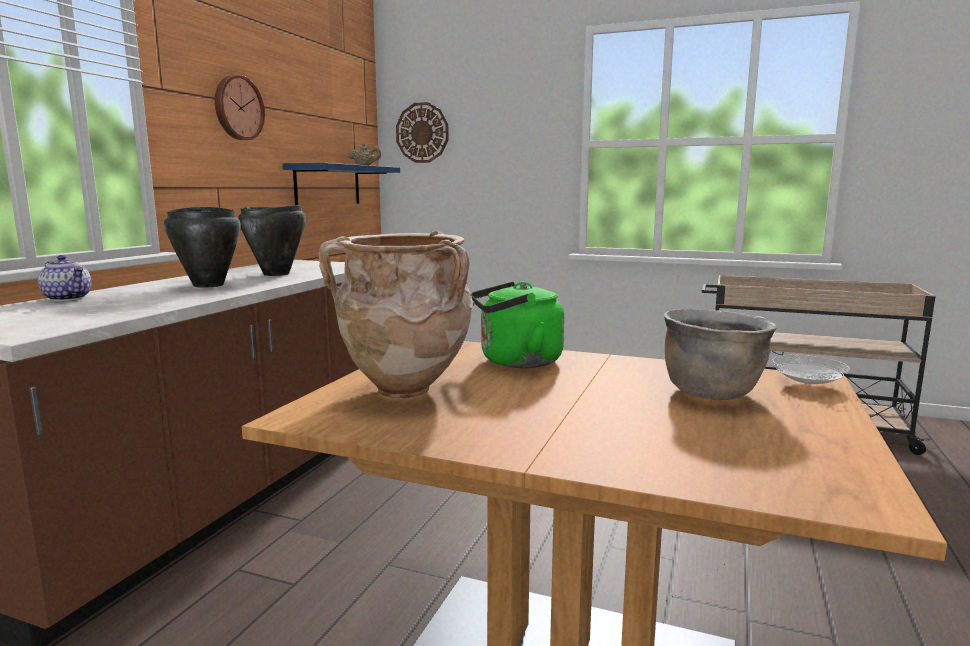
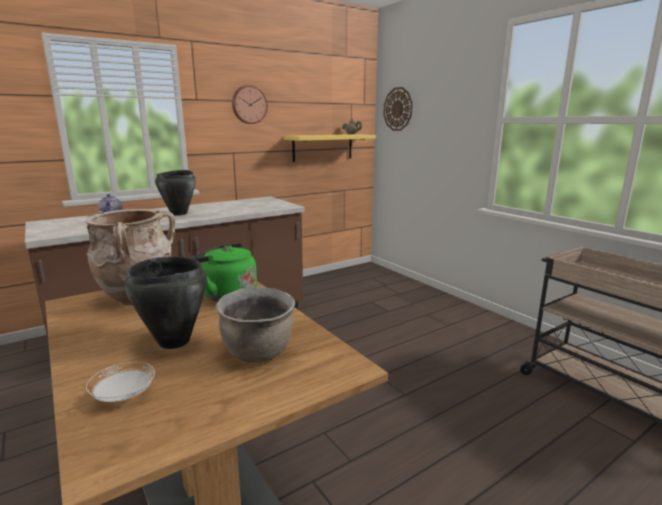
camera: 35 degrees right, 5 degrees up
(276, 274) = (228, 209): black cooking pot -> black cooking pot (173, 342)
(328, 185) = (322, 147): blue shelf -> yellow shelf
(807, 385) = (332, 370): white plate -> white plate (124, 396)

